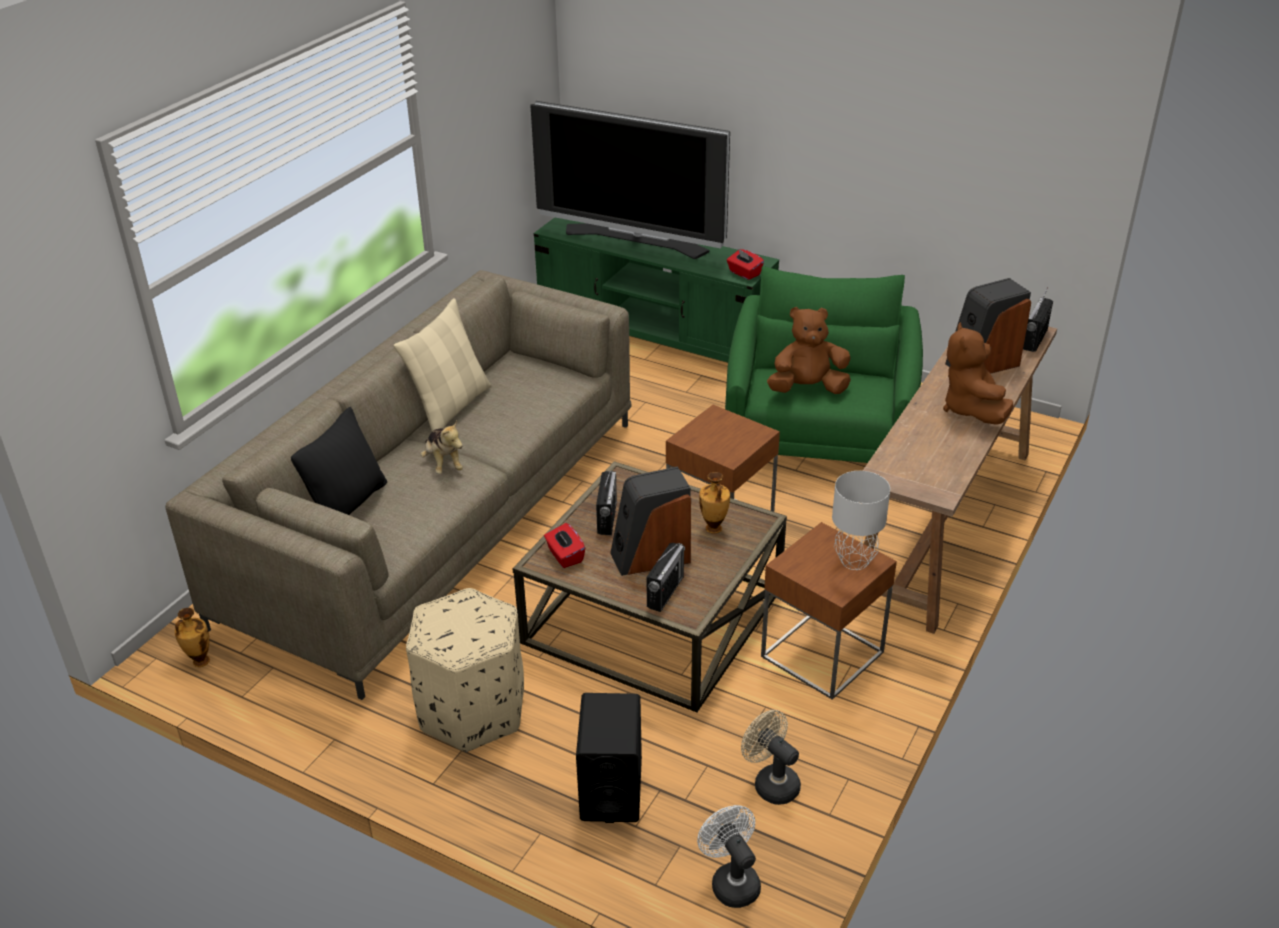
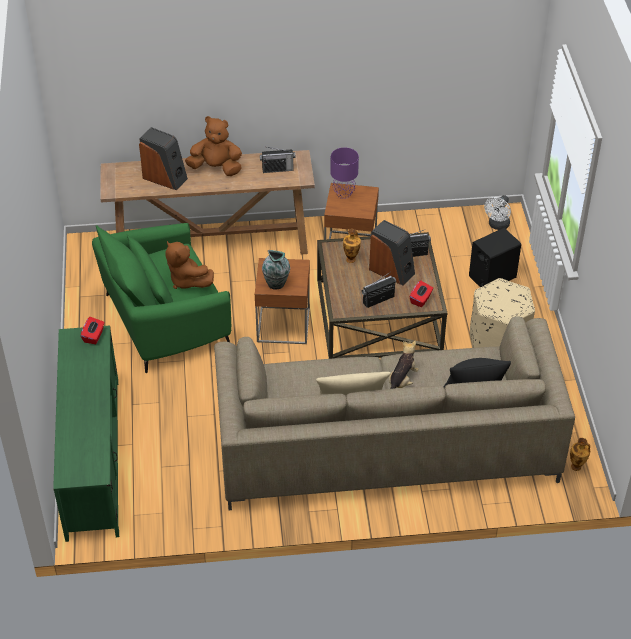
camera: 125 degrees left, 10 degrees up
(635, 241) = (82, 416): television -> none
(713, 426) = (276, 284): none -> vase
(771, 783) = (440, 234): beige fan -> none
(855, 561) = (343, 194): grey table lamp -> purple table lamp
(971, 409) = (216, 168): brown plush toy -> brown plush toy turned 135 degrees counterclockwise
(1035, 339) = (121, 167): radio -> radio (277, 169)

